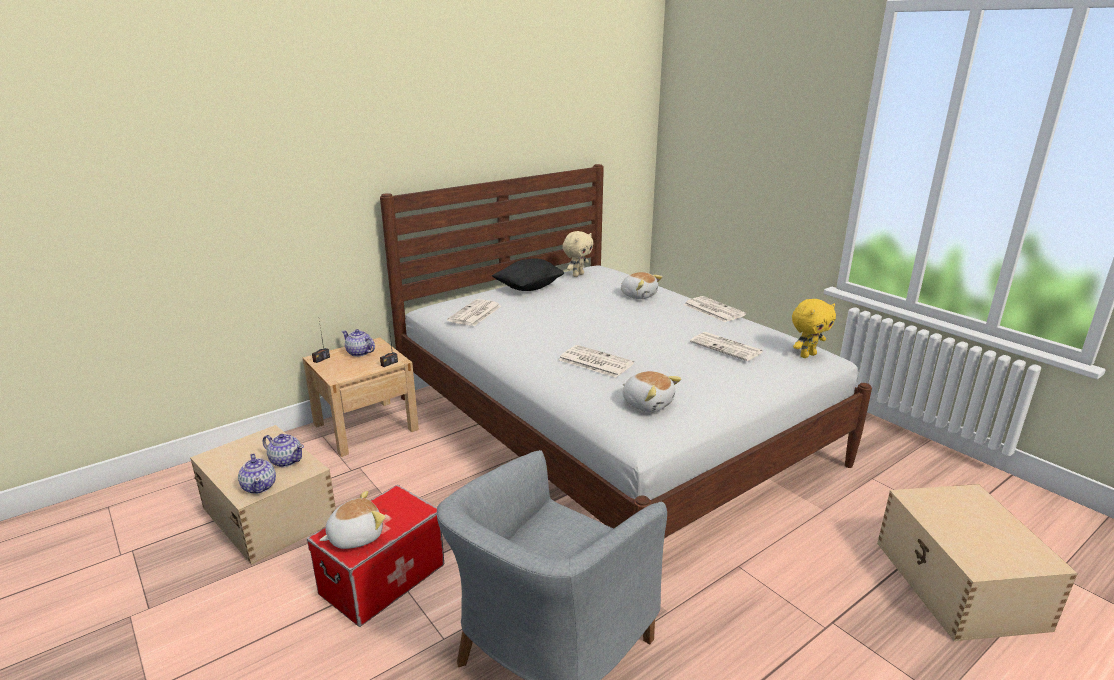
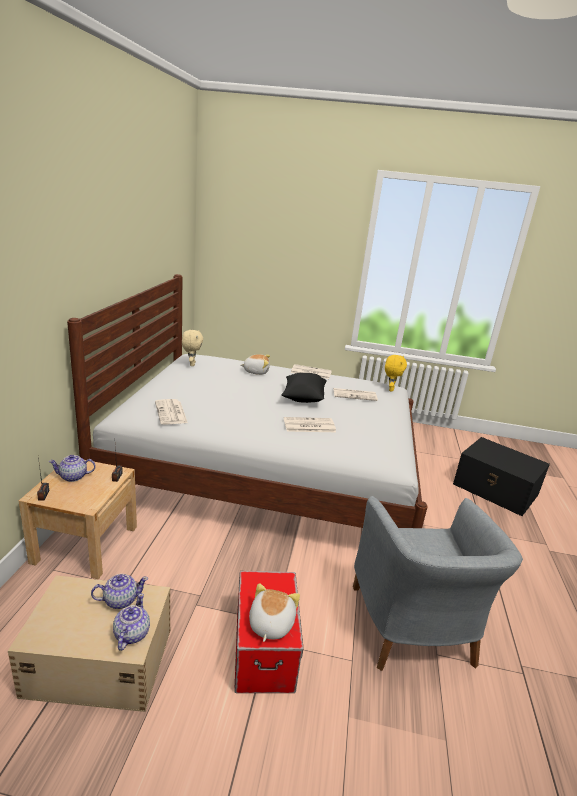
camera: 45 degrees left, 0 degrees up
(259, 486) = (131, 634): teapot -> teapot turned 105 degrees counterclockwise
(529, 288) = (174, 382): black pillow -> black pillow (303, 398)
(647, 403) = (374, 443): plush toy -> none
(958, 585) = (496, 490): beige storage box -> black storage box

